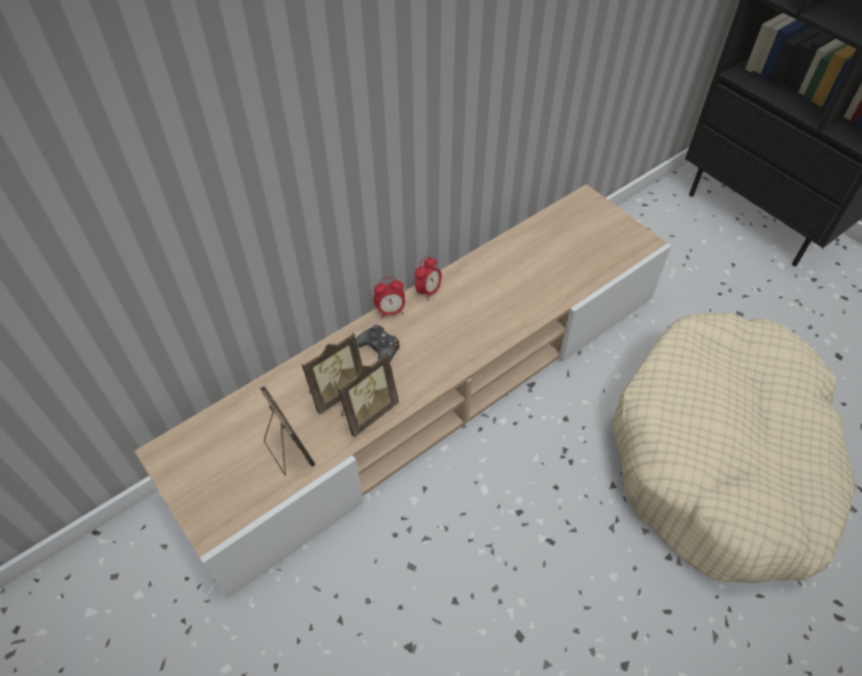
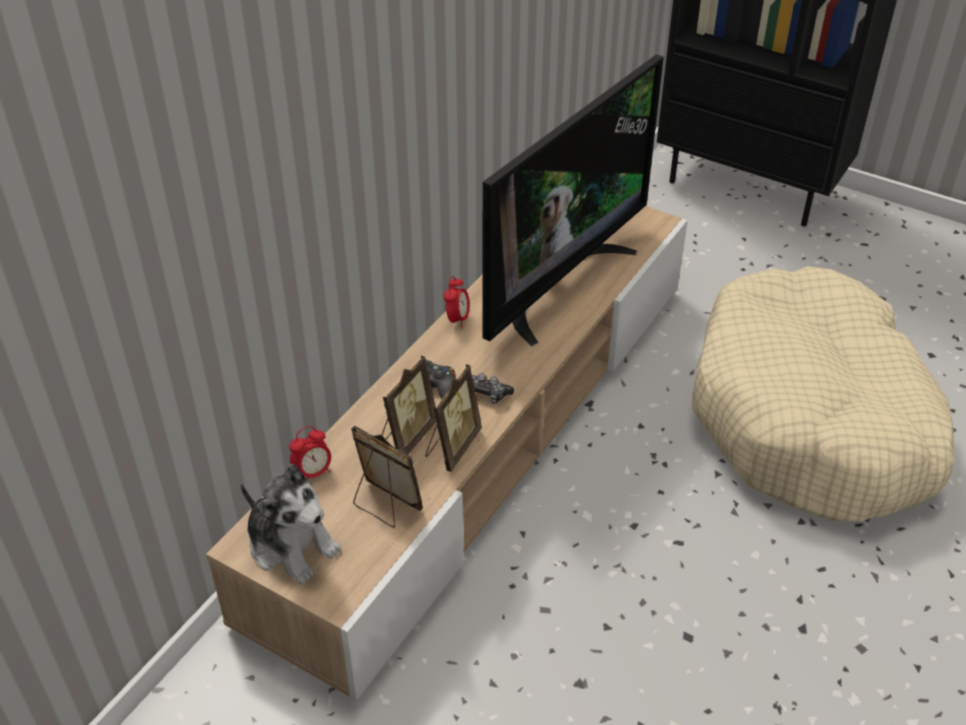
camera: 20 degrees left, 10 degrees down
(199, 465) = (291, 545): none -> plush toy
(390, 311) = (426, 348): alarm clock -> alarm clock (313, 473)
(419, 369) = (486, 394): none -> game controller
(528, 280) = (558, 284): none -> television

